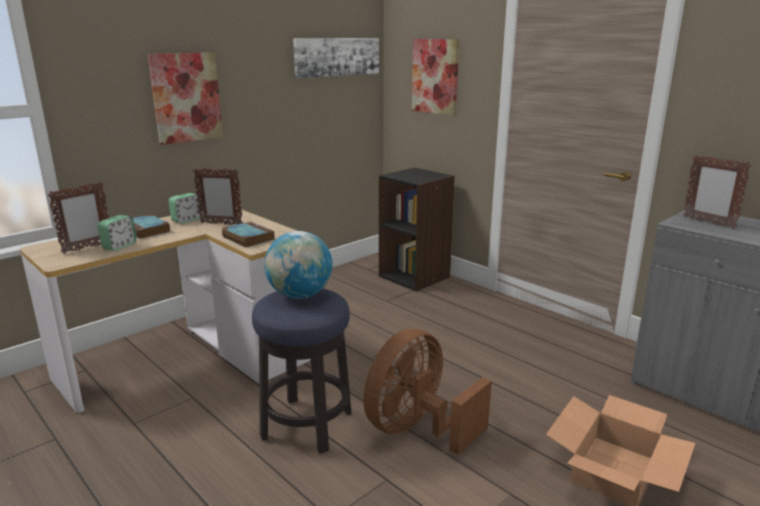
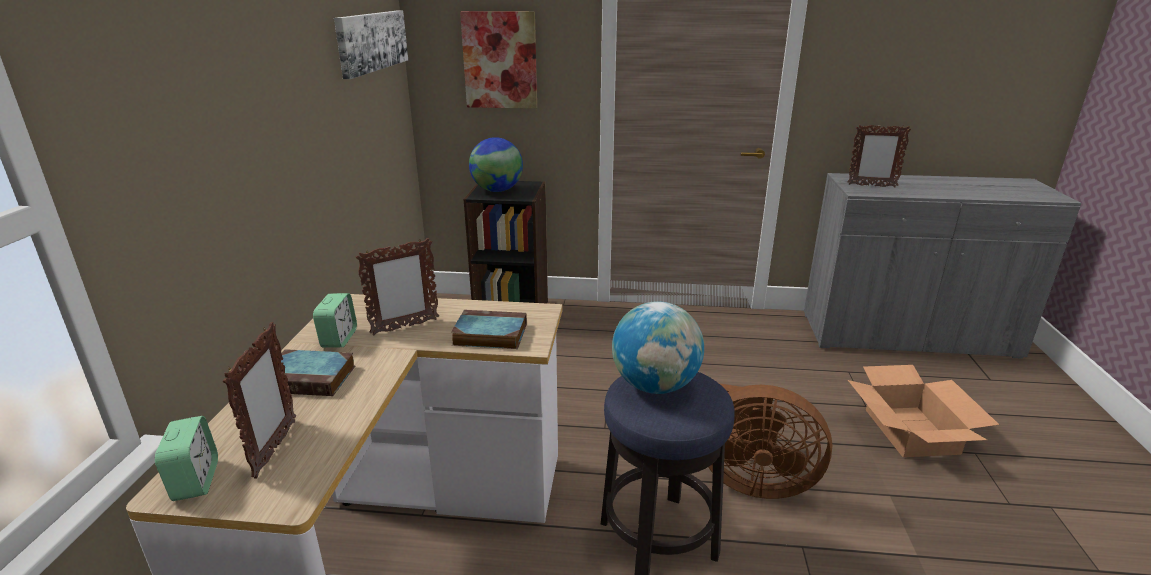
camera: 40 degrees left, 5 degrees up
(119, 246) = (329, 422): alarm clock -> alarm clock (196, 481)
(186, 97) = (245, 135): picture -> none
(409, 174) = (497, 190): none -> globe
(417, 429) = (752, 479): brown fan -> brown fan turned 75 degrees counterclockwise

